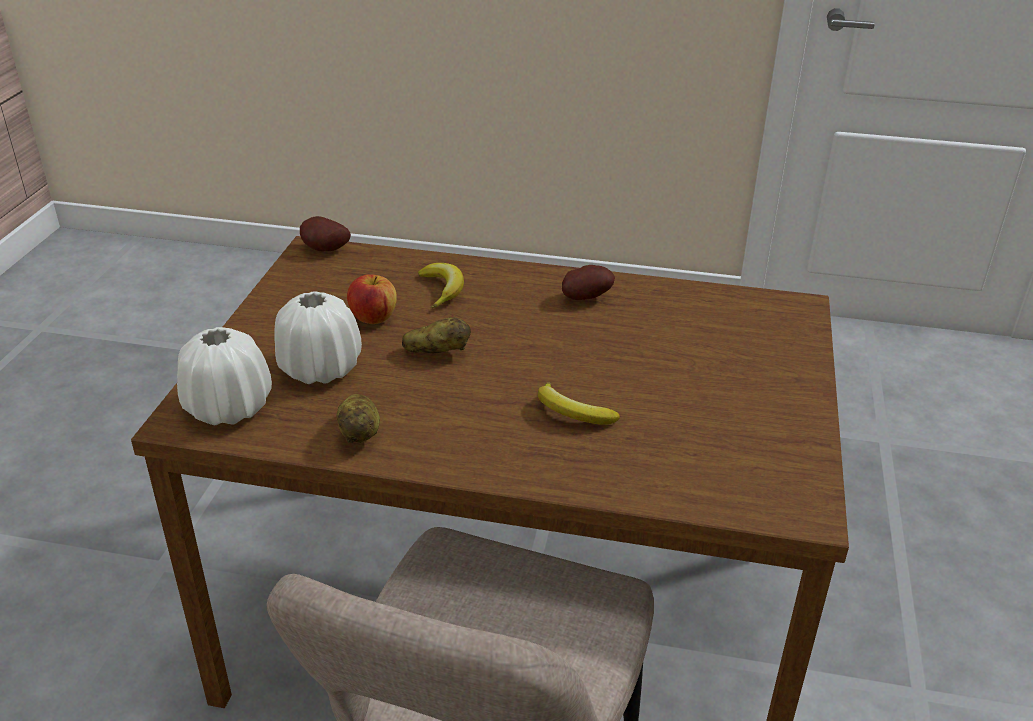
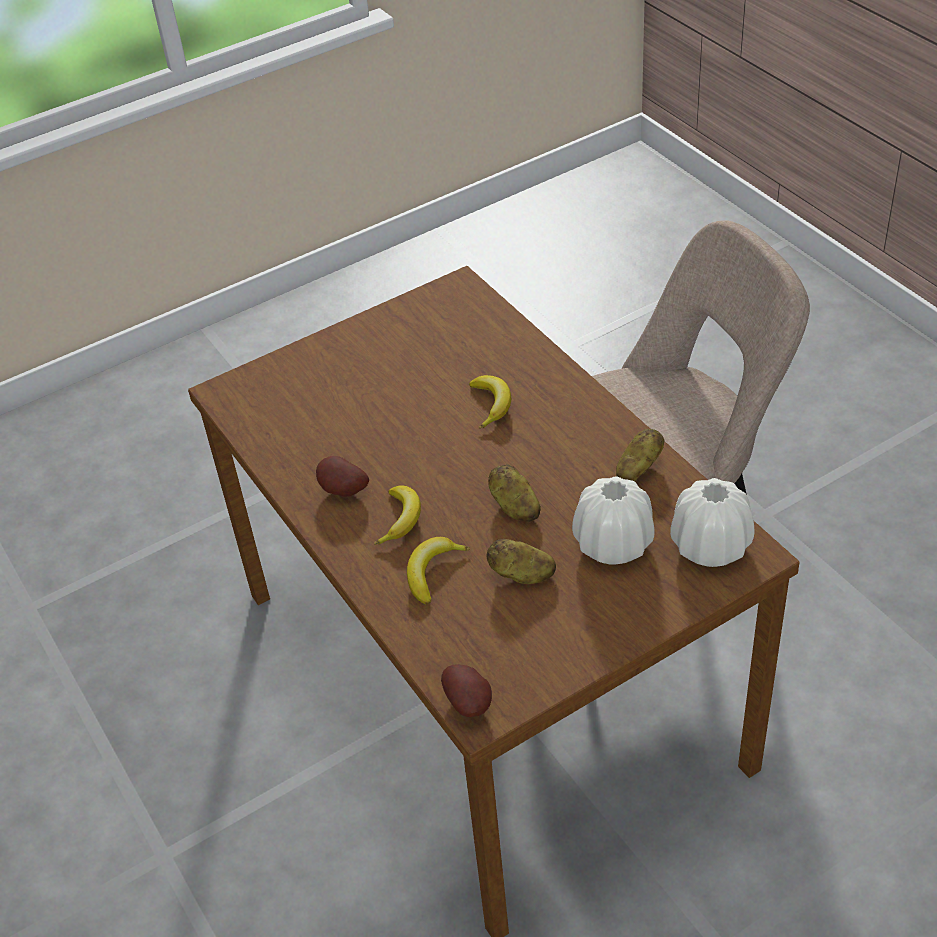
camera: 130 degrees left, 10 degrees up
(373, 318) = (521, 574): apple -> potato
(513, 304) = (401, 519): none -> banana

